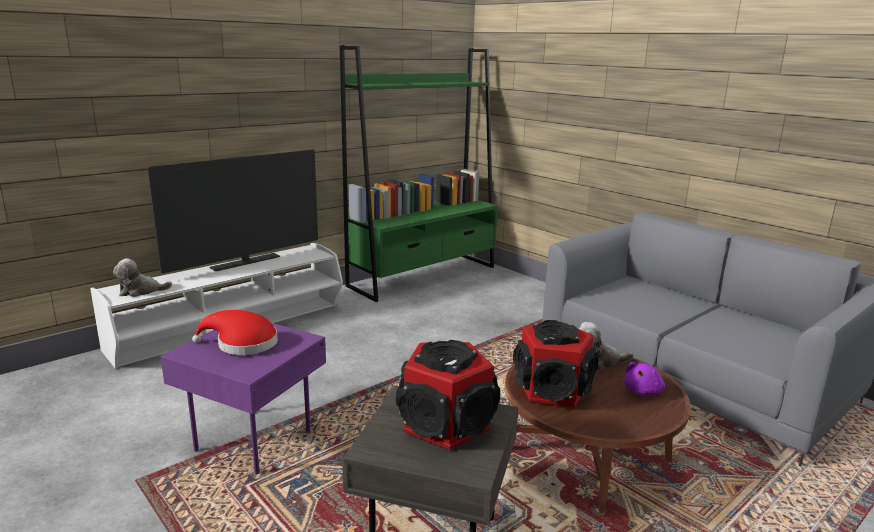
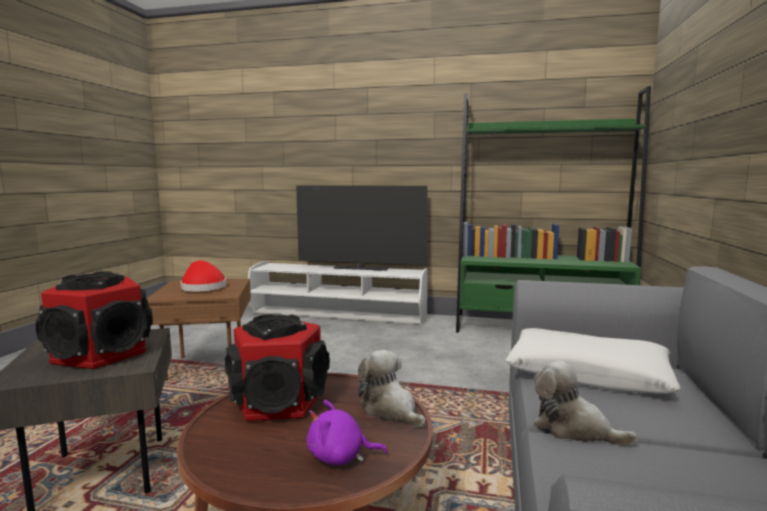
camera: 55 degrees right, 10 degrees down
(140, 291) = (279, 267): plush toy -> plush toy (573, 428)
(253, 438) = (208, 366): purple side table -> brown side table
(617, 296) = (587, 374): none -> white pillow

